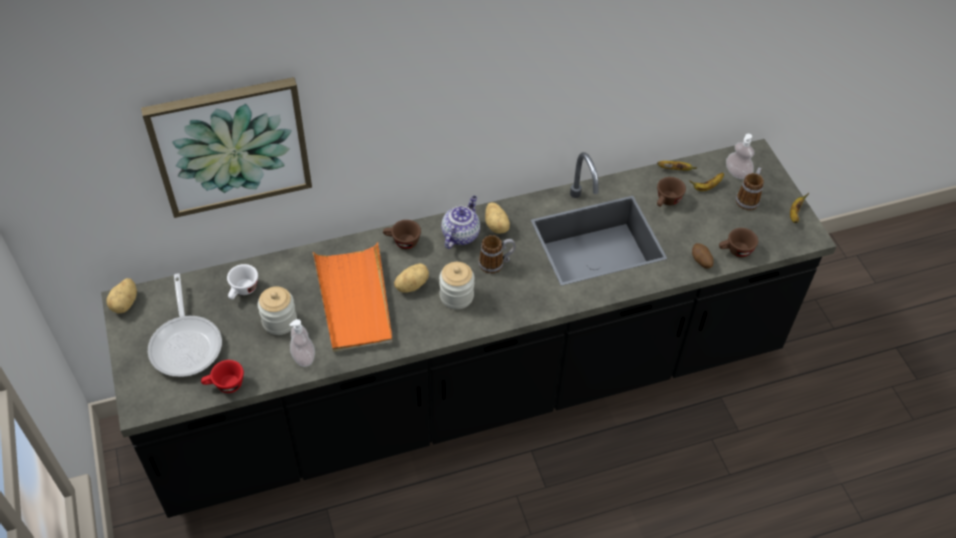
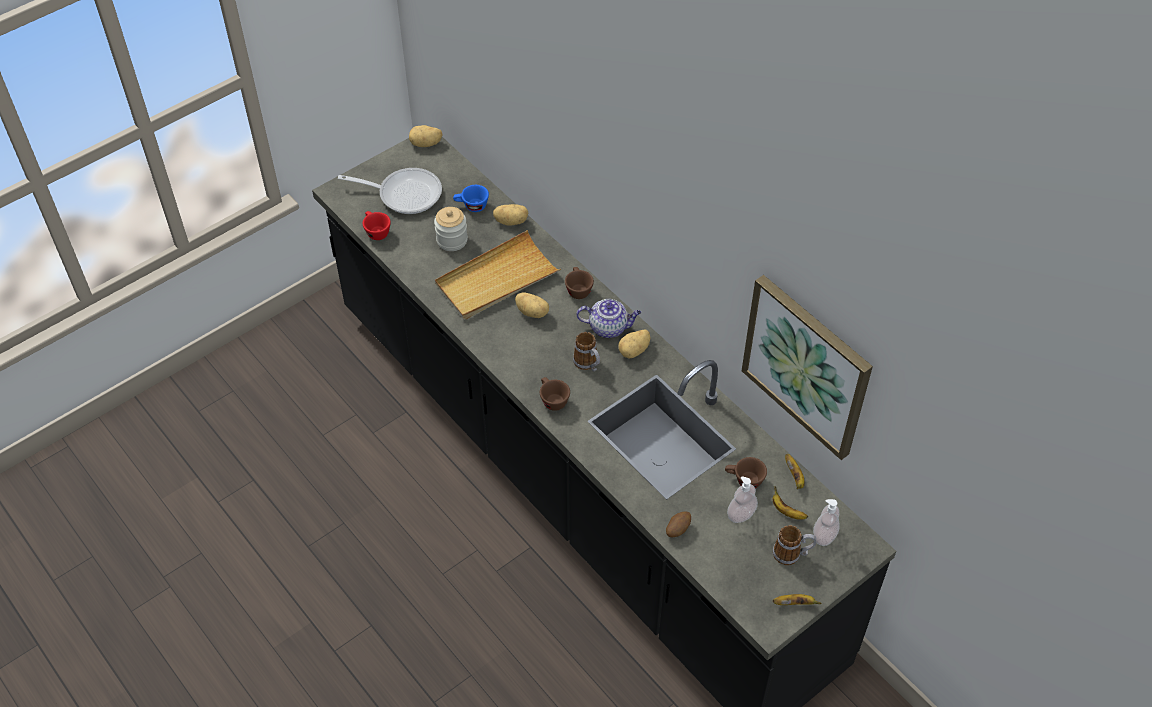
camera: 70 degrees right, 0 degrees up
(186, 343) = (404, 194): frying pan -> frying pan turned 135 degrees counterclockwise
(231, 146) = (513, 94): picture -> picture (807, 365)
(243, 291) = (471, 206): white cup -> blue cup
(284, 265) = (511, 221): none -> potato
(303, 357) = (424, 268): soap dispenser -> soap dispenser (741, 514)
(354, 300) = (497, 279): orange tray -> beige tray
(456, 296) = (535, 347): jar -> none
(735, 251) = (708, 557): brown cup -> brown cup (552, 400)

